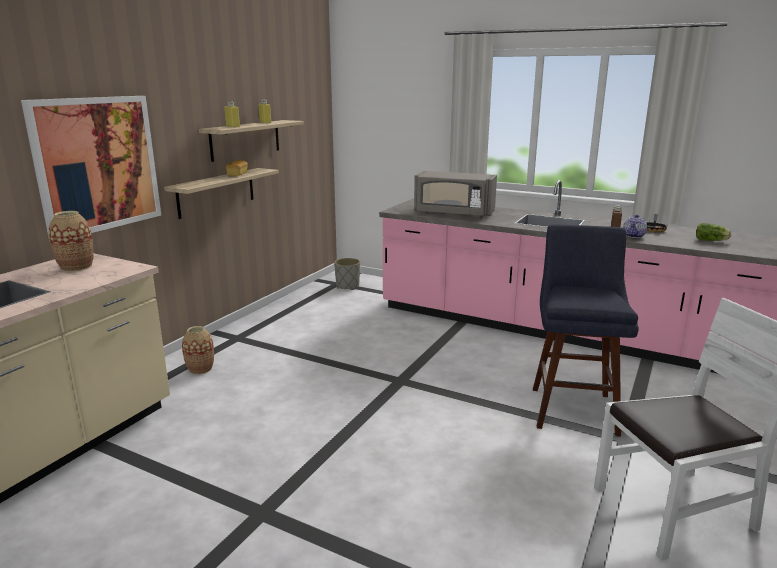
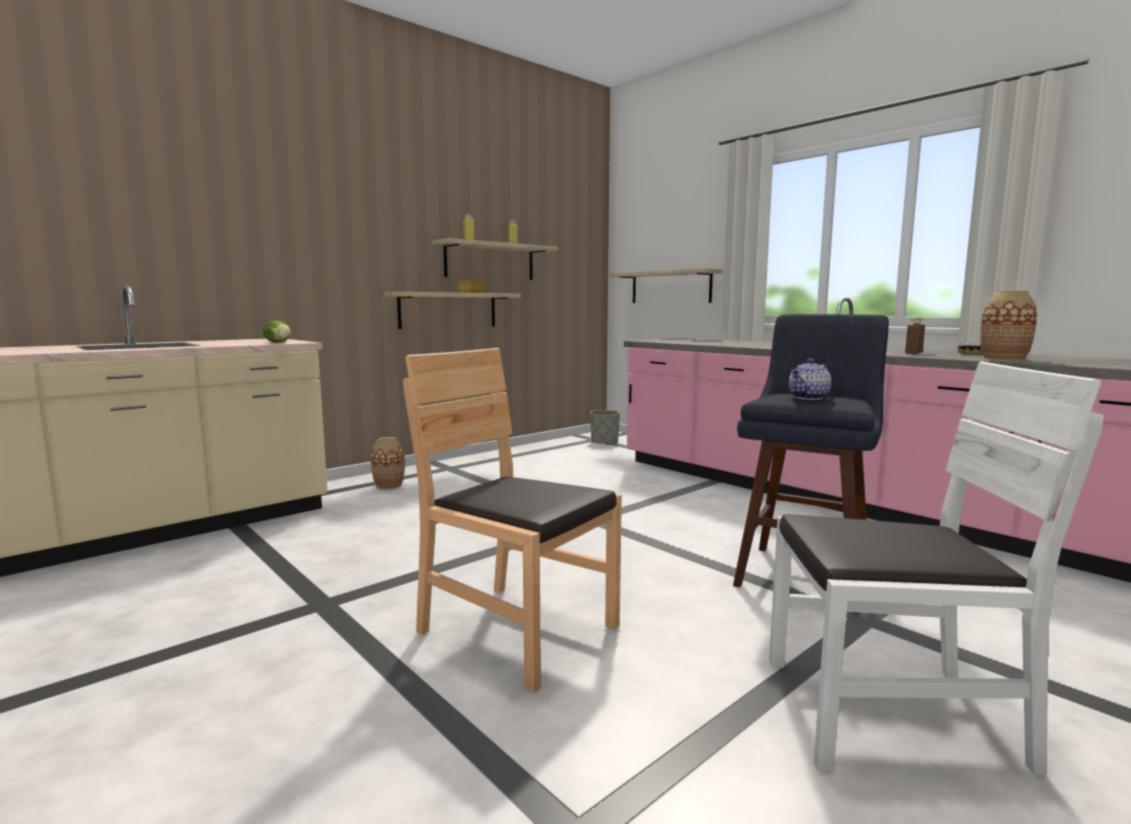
camera: 20 degrees right, 10 degrees down
(76, 267) = (253, 341): vase -> vase (1004, 359)
(97, 164) = (309, 255): picture -> none
(397, 150) = (670, 287): none -> shelf
(427, 502) = (517, 631): none -> brown chair
(453, 213) = (710, 342): grey microwave -> none
(634, 236) = (938, 355): teapot -> teapot (809, 398)
(712, 240) = (1066, 360): lettuce -> lettuce (279, 342)

